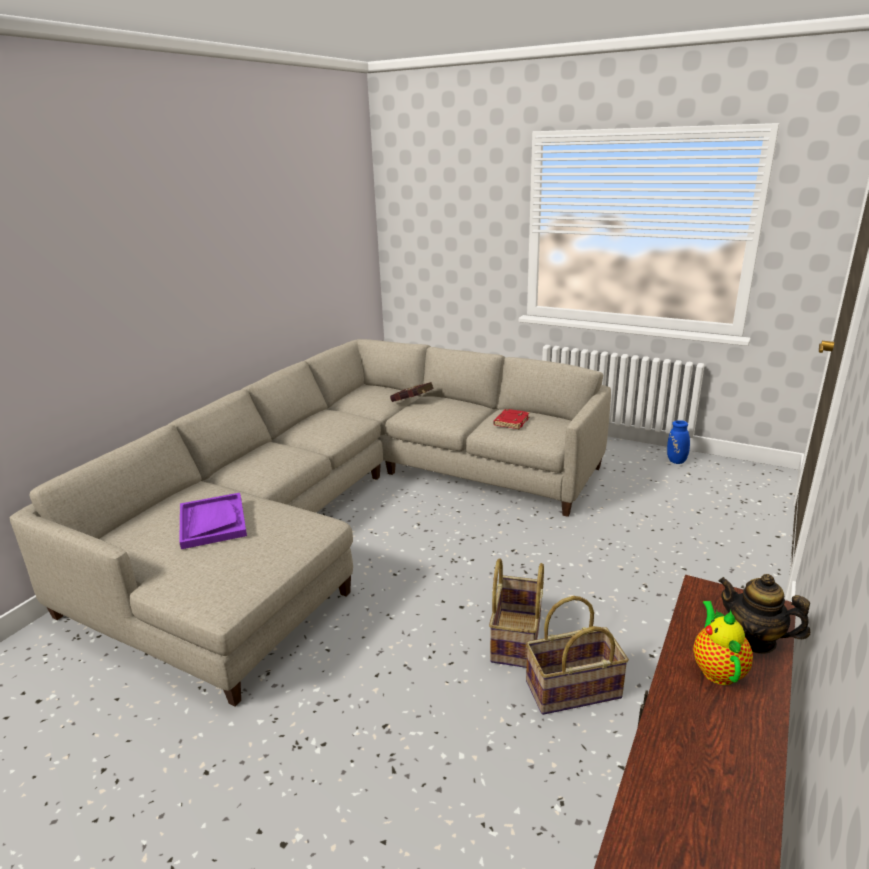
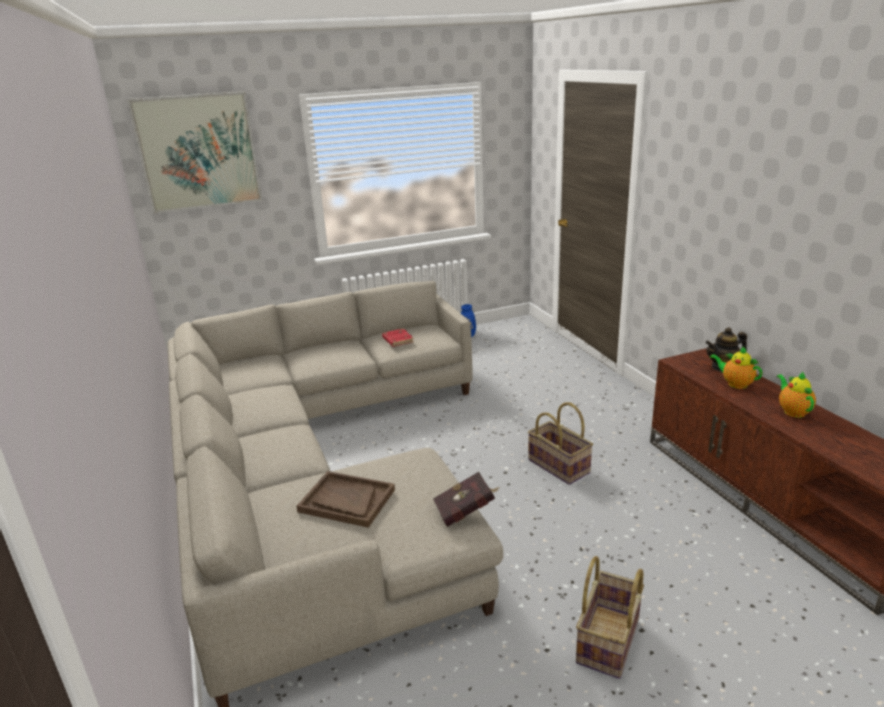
camera: 50 degrees left, 0 degrees up
(212, 522) = (346, 501): purple tray -> brown tray
(413, 402) = (295, 359): red book -> red book (467, 511)
(431, 185) = (198, 152): none -> picture
(573, 691) = (620, 468): basket -> basket (609, 641)
(713, 766) = (792, 411): none -> teapot

